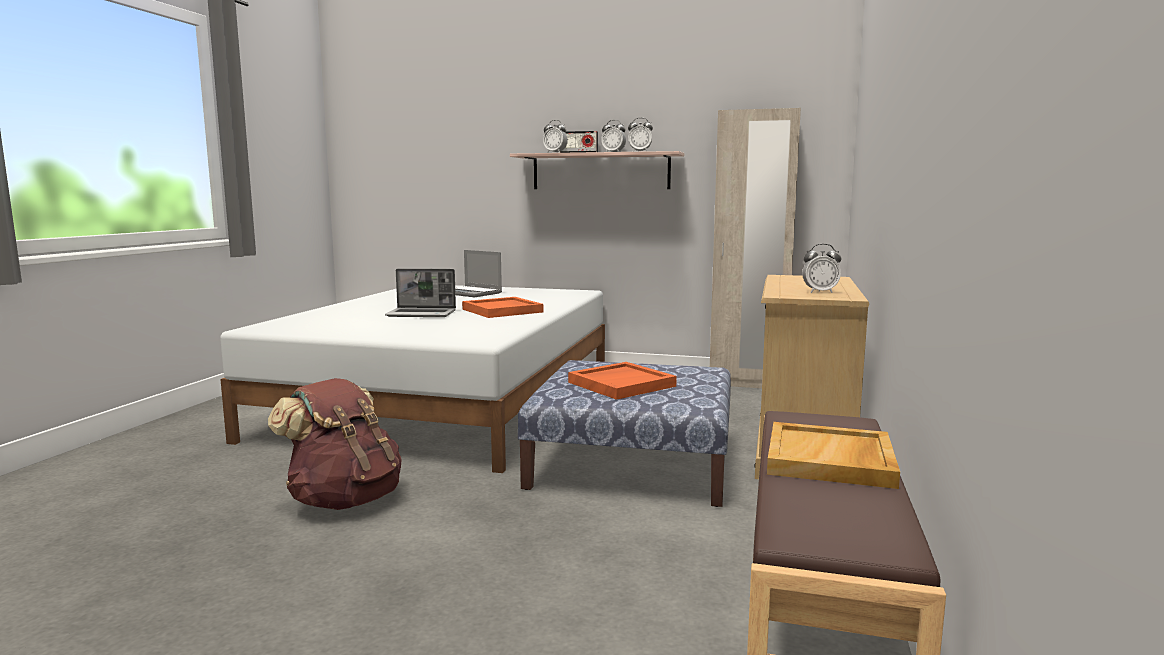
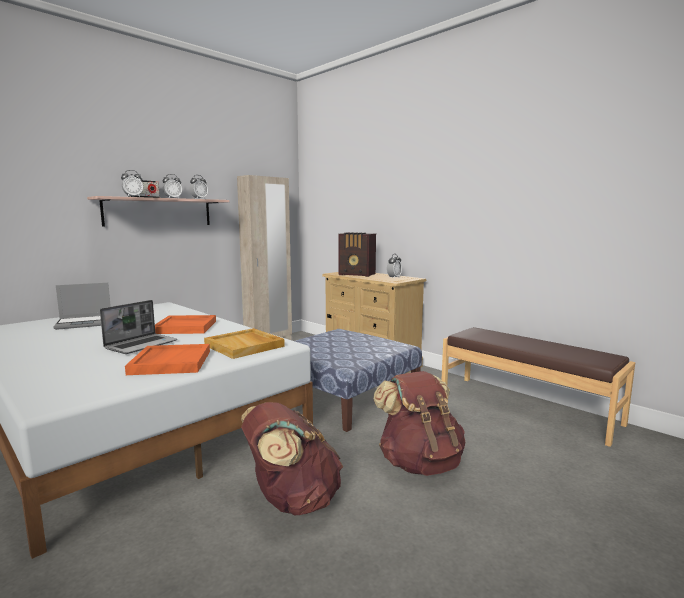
camera: 60 degrees left, 0 degrees up
(482, 549) = (419, 462): none -> brown backpack
(621, 384) = (346, 348): orange tray -> orange tray (170, 362)
(800, 281) = (357, 274): none -> radio
(831, 460) = (523, 342): beige tray -> beige tray (245, 346)

